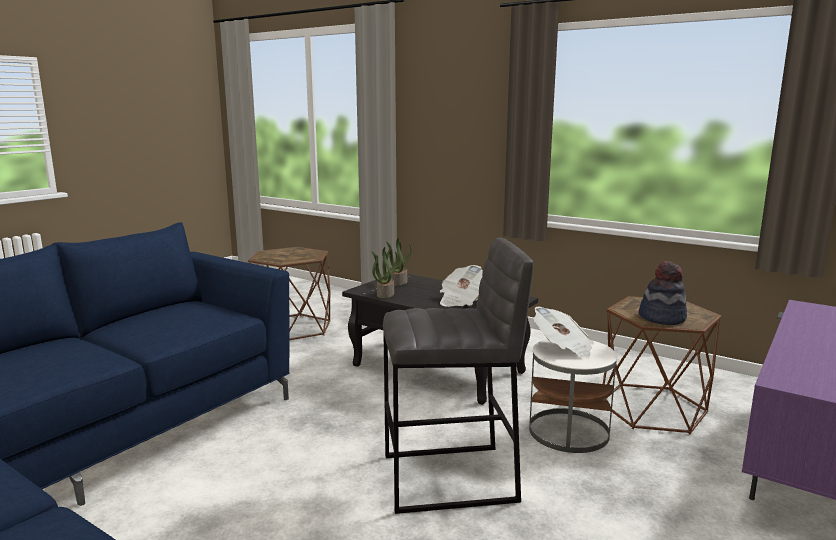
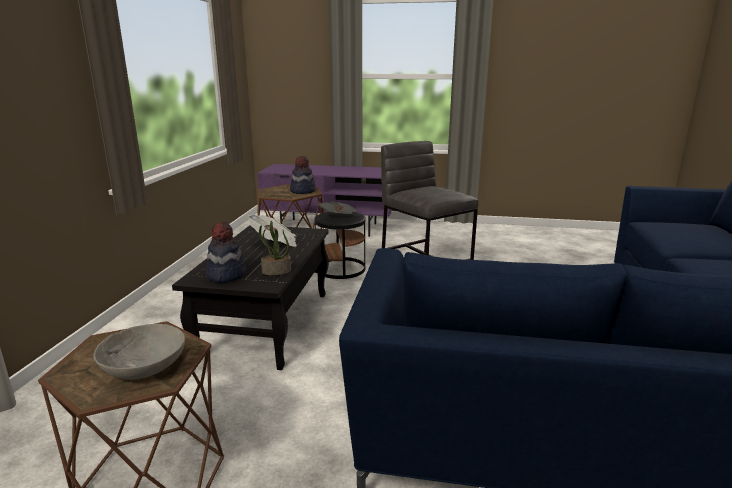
camera: 115 degrees left, 5 degrees up
(277, 256) = (144, 367): none -> grey bowl
(398, 282) = (226, 275): potted plant -> hat
(569, 432) = (341, 269): white side table -> black side table

